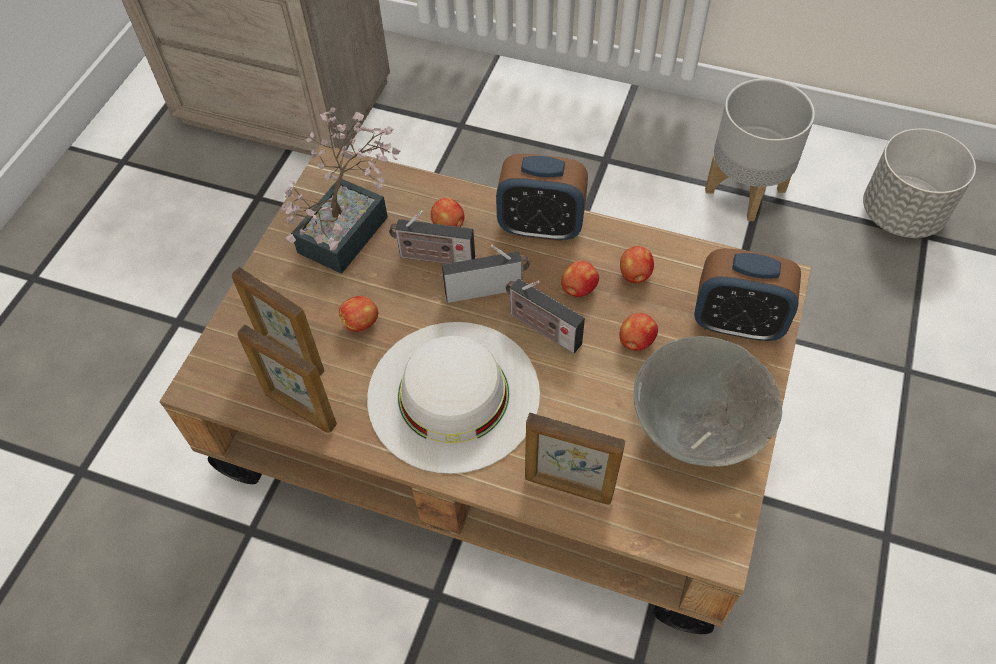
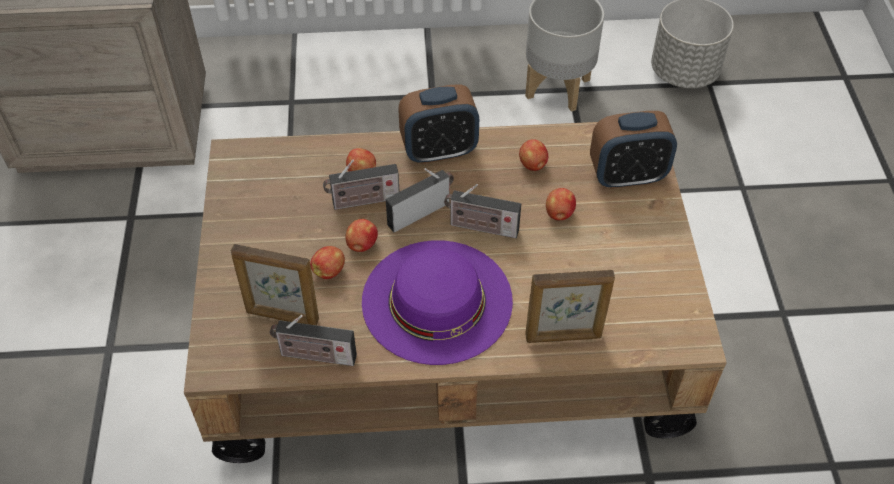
camera: 25 degrees left, 5 degrees down
(300, 410) = (314, 355): picture frame -> radio
(350, 227) = (277, 199): potted plant -> none
(453, 395) = (437, 300): white hat -> purple hat
(578, 289) = (494, 189): apple -> apple (362, 245)
(695, 429) = (635, 262): grey bowl -> none

